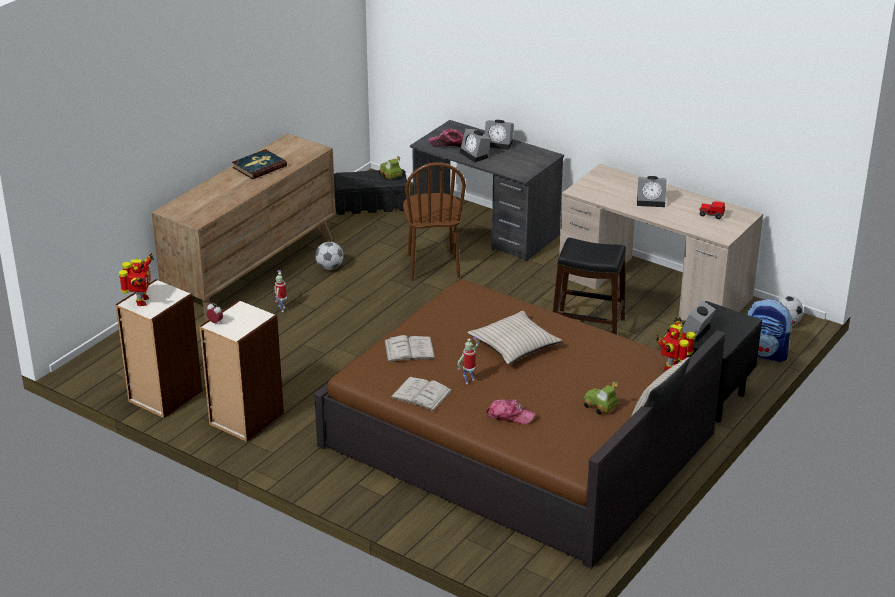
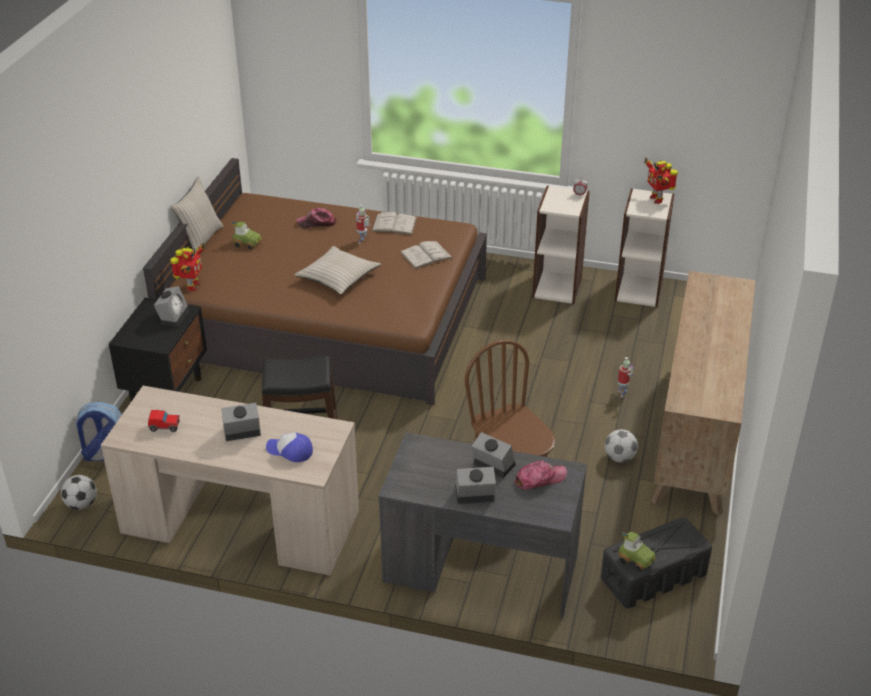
camera: 160 degrees right, 5 degrees up
(259, 166) = (716, 360): book -> none
(617, 184) = (290, 451): none -> cap

